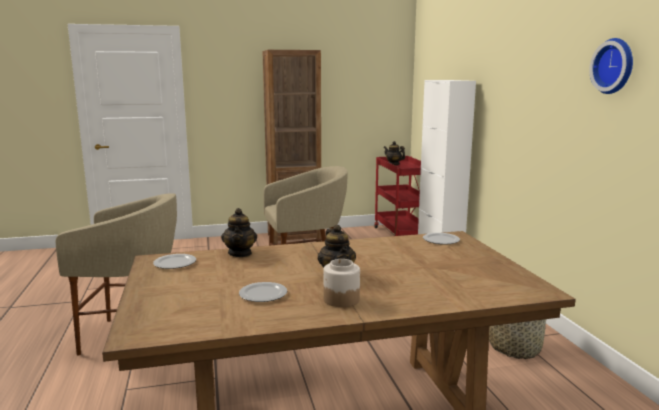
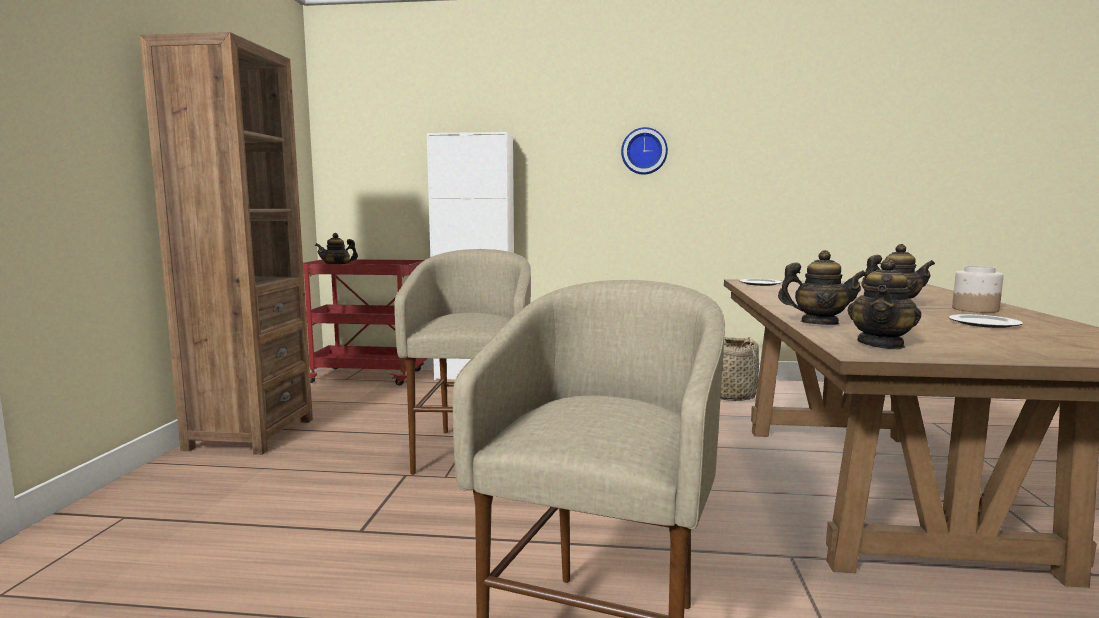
camera: 70 degrees left, 5 degrees down
(175, 263) = (881, 344): plate -> teapot
(615, 66) = (746, 116): wall clock -> wall clock (644, 151)

